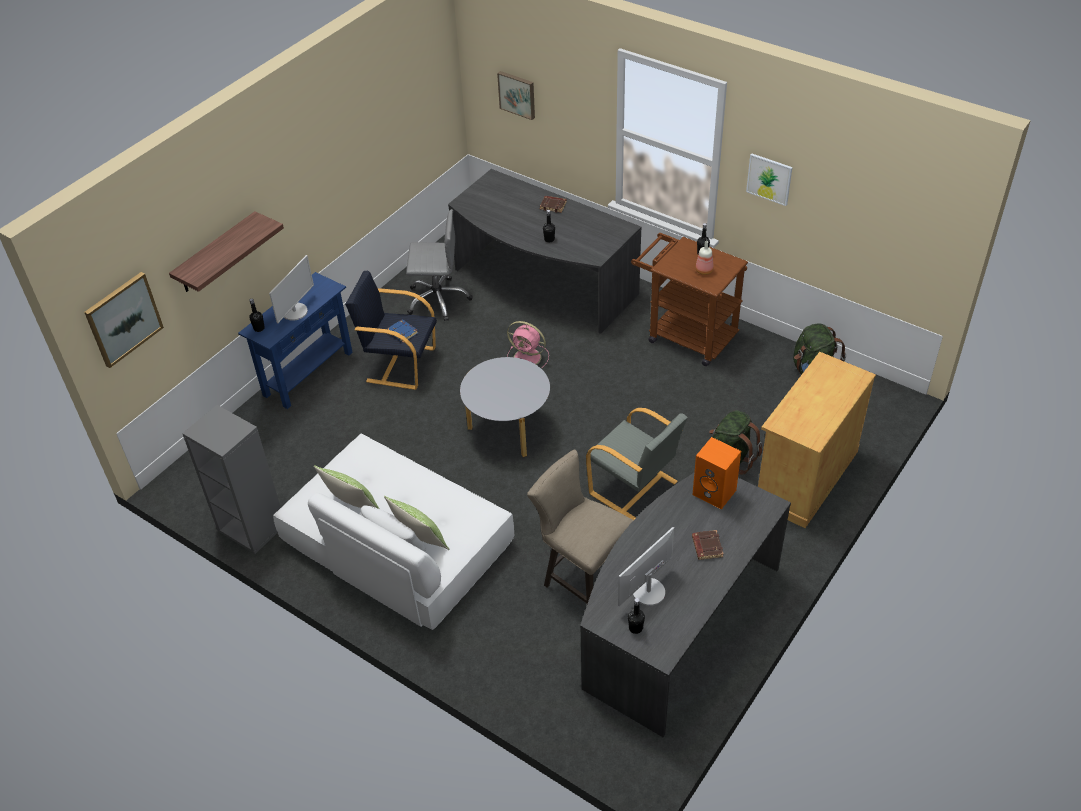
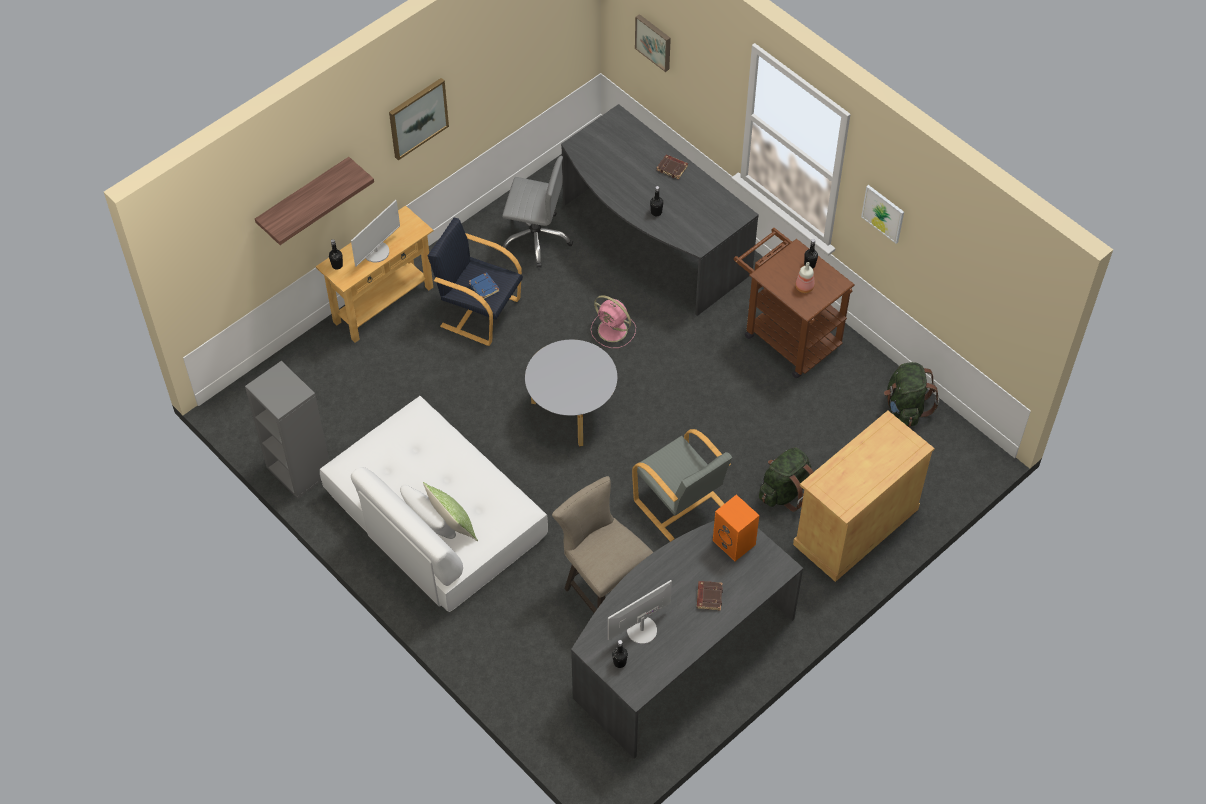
camera: 10 degrees right, 10 degrees up
(123, 319) = (205, 261): picture -> picture (417, 118)
(308, 373) = (383, 304): blue console table -> beige console table
(352, 506) = (396, 475): pillow -> none

